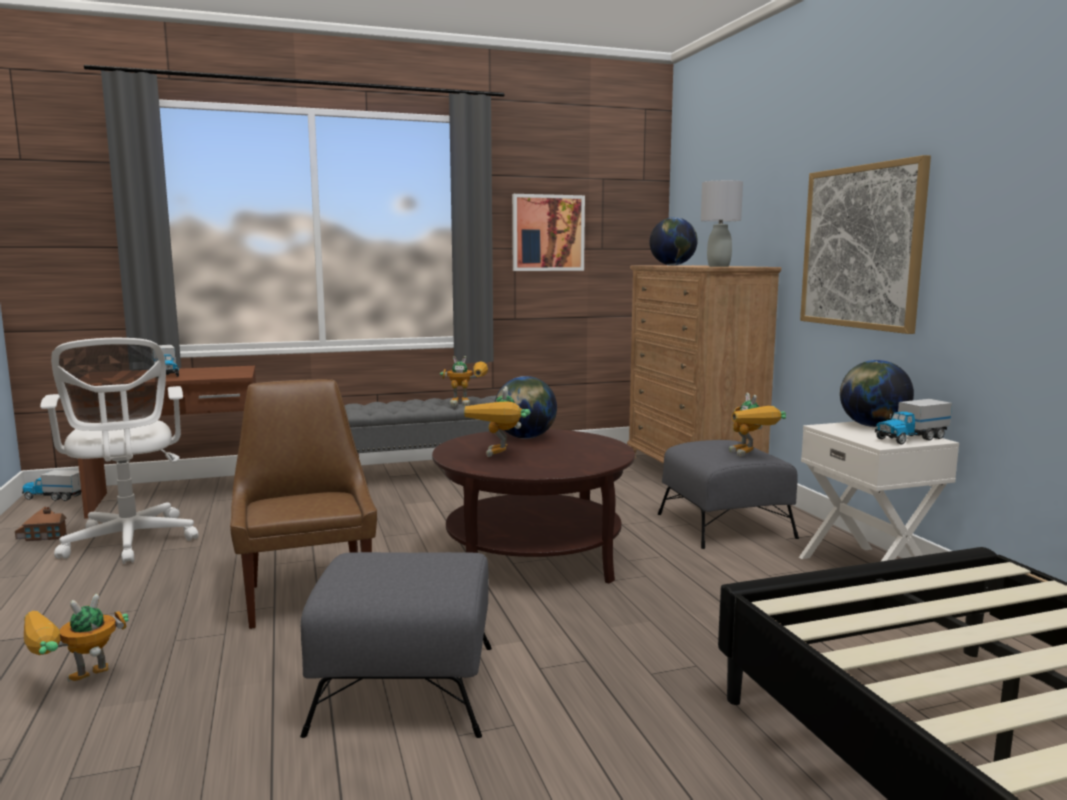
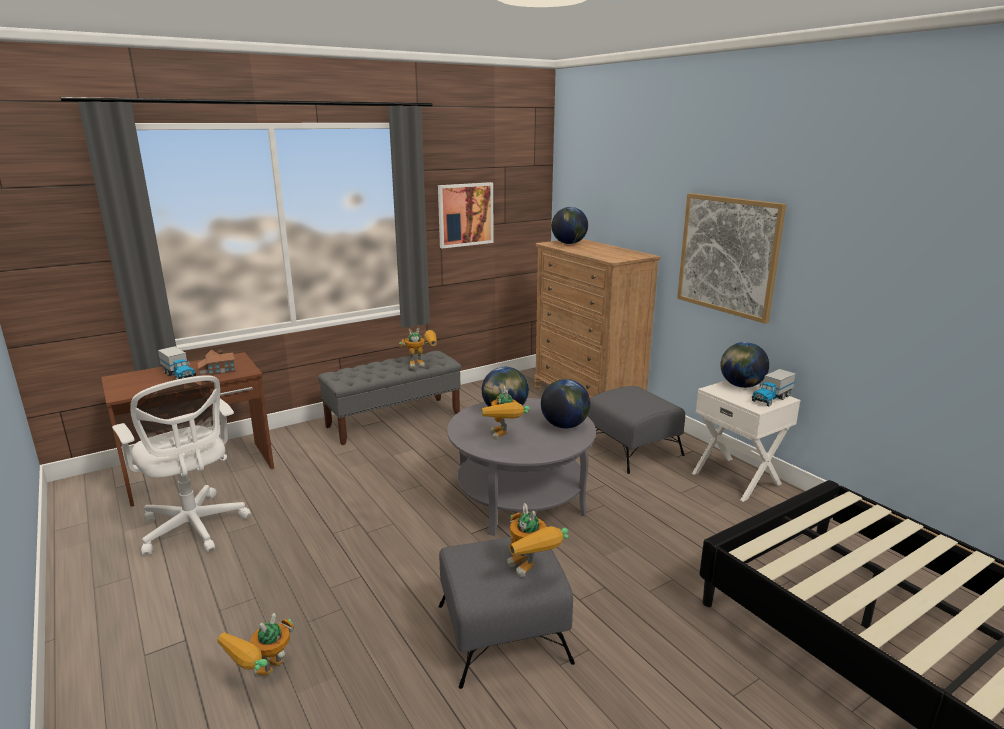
camera: 15 degrees left, 10 degrees up
(43, 535) = (108, 531): toy house -> toy house (216, 370)
(54, 497) = (81, 485): toy truck -> none
(308, 596) = (380, 561): brown chair -> none
(533, 557) = (520, 499): brown coffee table -> grey coffee table
(592, 453) = (564, 425): none -> globe
(719, 266) = (618, 258): grey table lamp -> none
(751, 455) = (655, 404): toy robot -> toy robot (531, 572)

